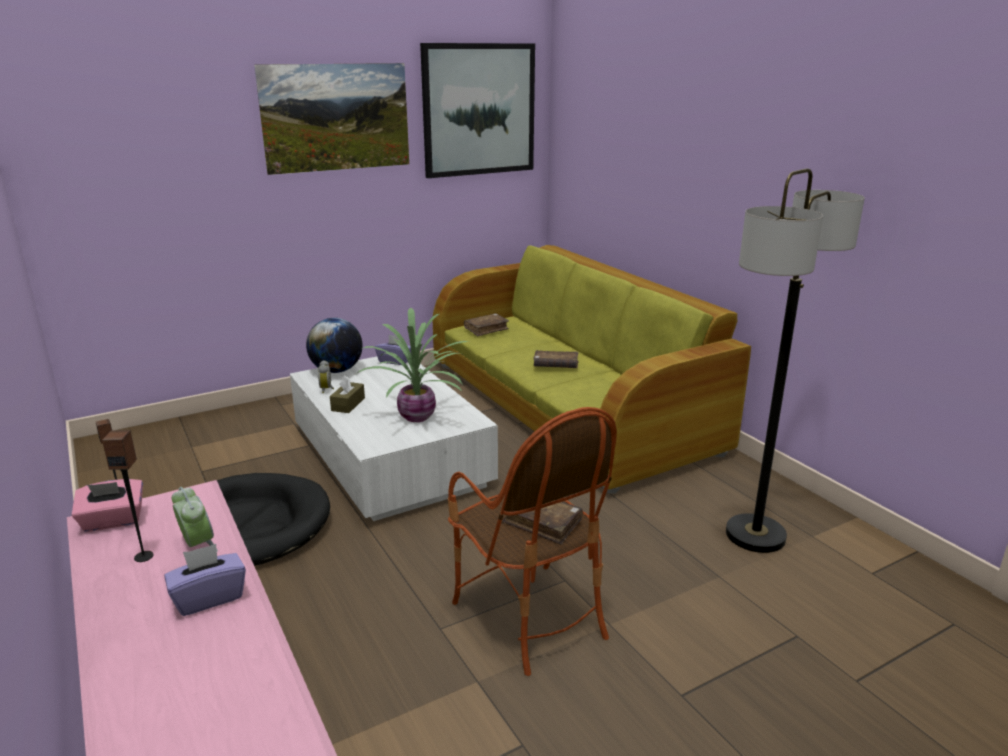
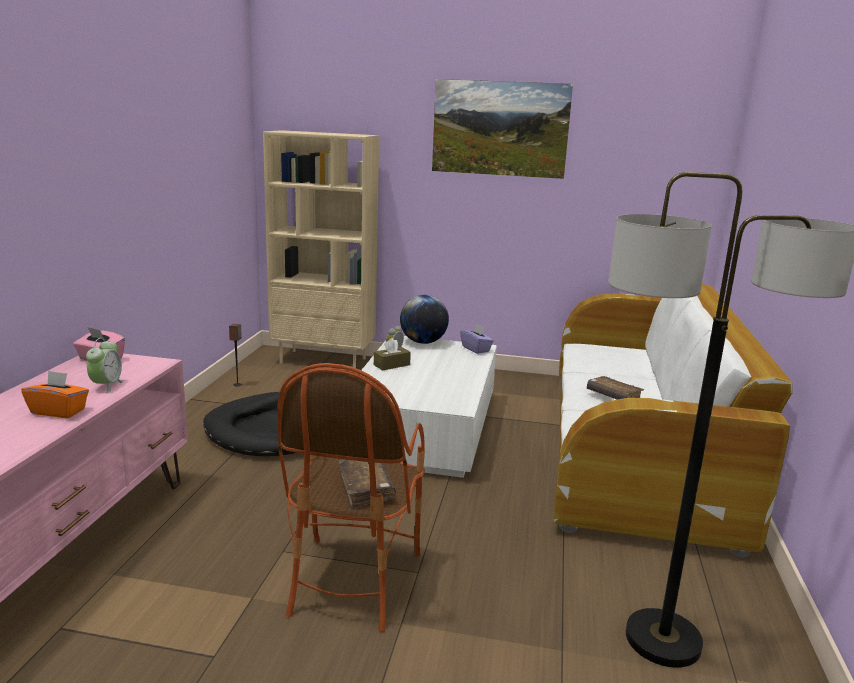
camera: 40 degrees right, 5 degrees down
(144, 556) = (77, 380): speaker -> none
(183, 429) = (324, 360): none -> beige bookcase
(209, 597) = (58, 411): purple tissue box -> orange tissue box
(419, 416) = (425, 389): potted plant -> none
(479, 110) = (649, 134): picture -> none
(486, 329) = (600, 352): brown book -> none
(568, 405) = (636, 448): green sofa -> white sofa

